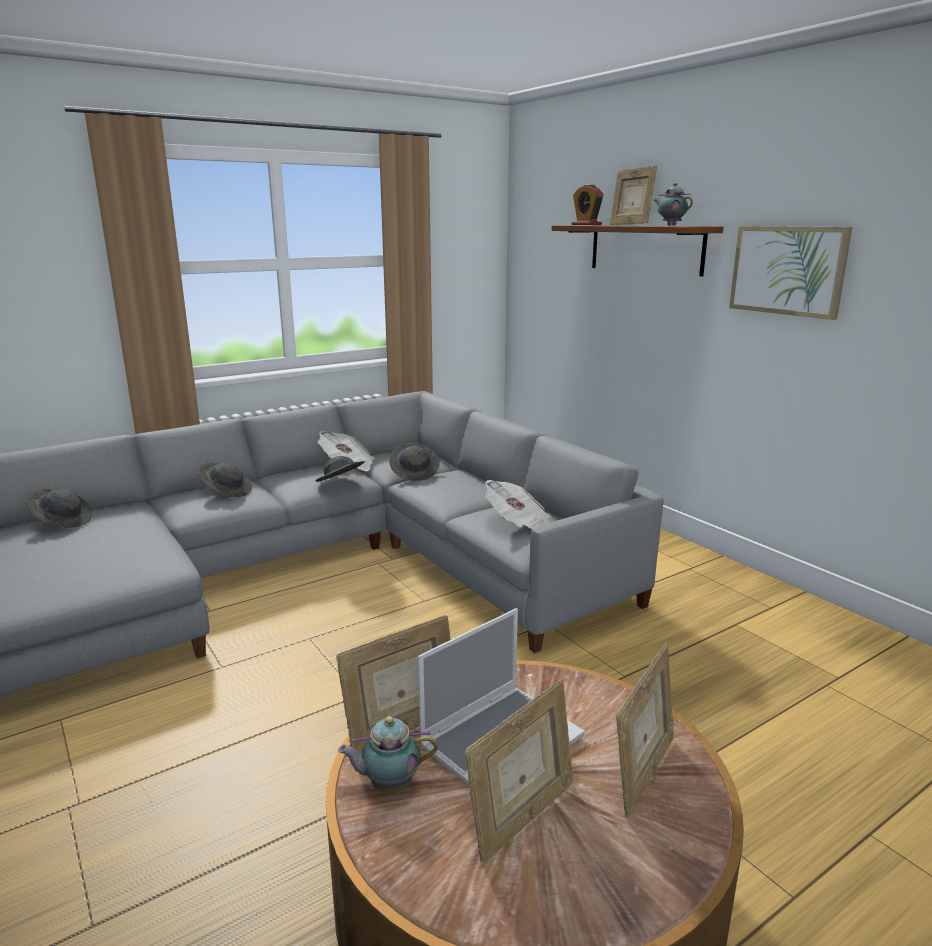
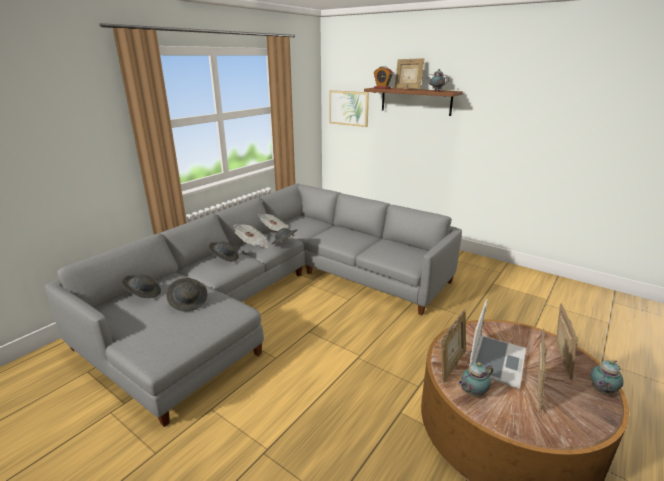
camera: 20 degrees left, 5 degrees up
(415, 473) = (317, 231): grey hat -> grey hat (188, 302)
(518, 524) = (397, 253): newspaper -> newspaper (252, 244)
(673, 860) = (600, 391): none -> teapot
(787, 270) = (498, 114): picture -> picture (349, 108)

